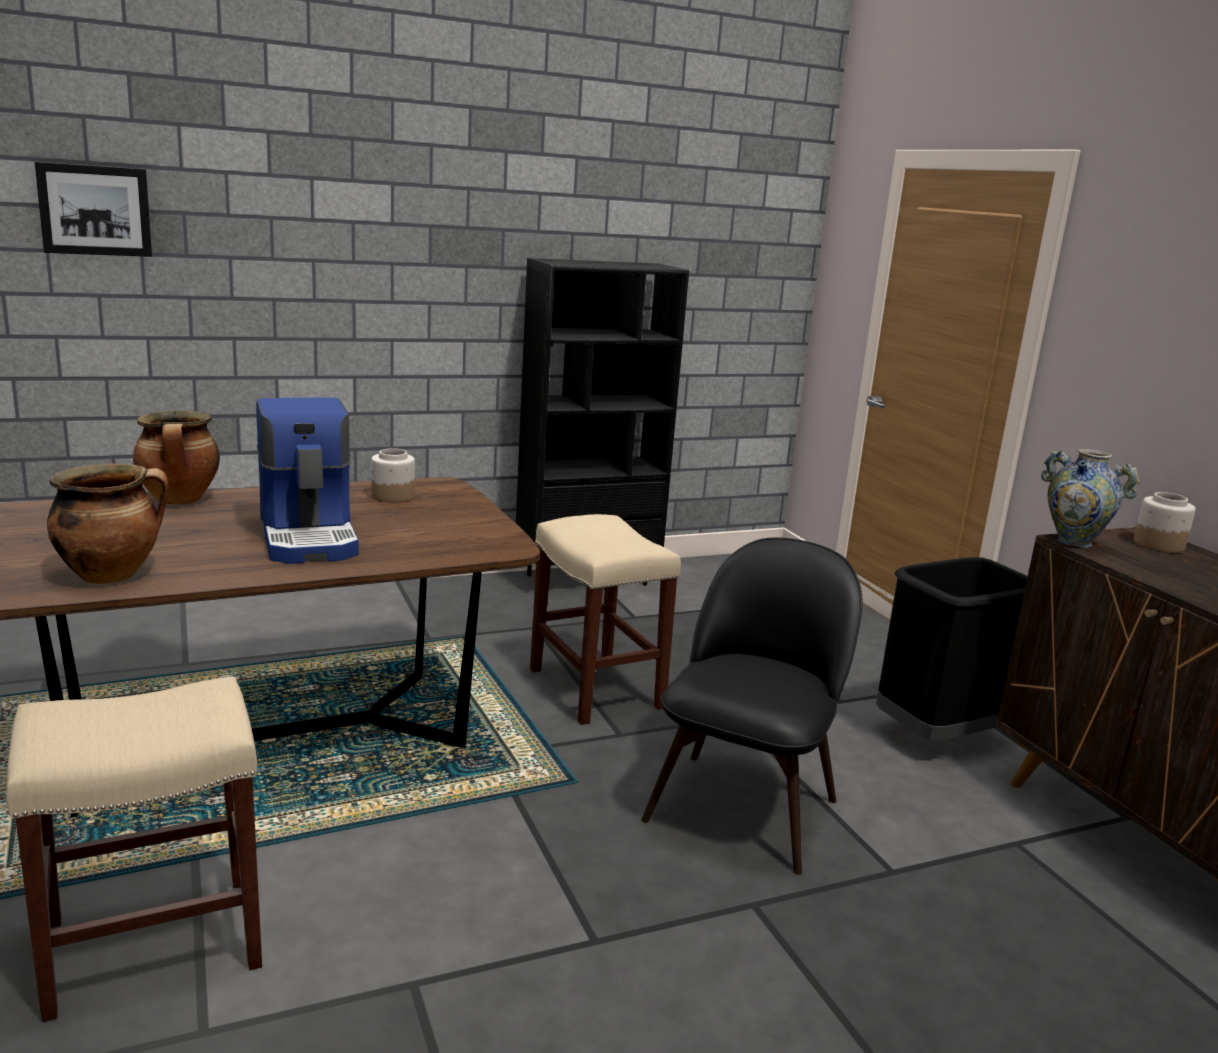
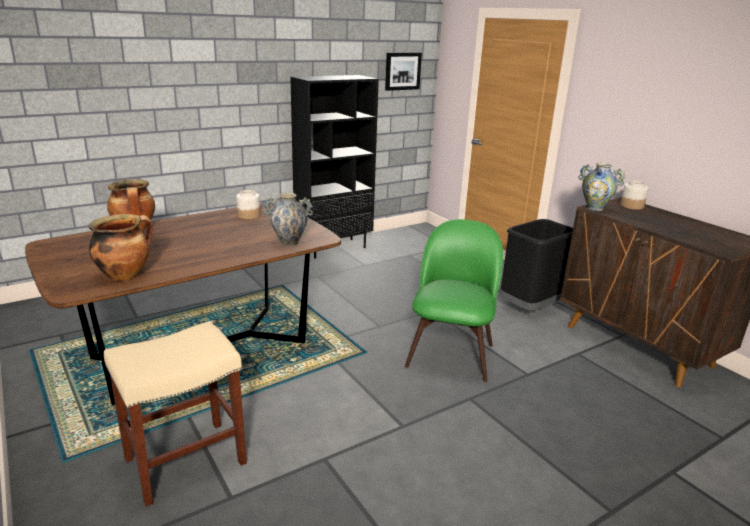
camera: 10 degrees left, 5 degrees up
(95, 210) = (47, 64): picture -> picture (402, 71)
(310, 536) = (218, 242): coffee machine -> none
(438, 549) = (289, 242): none -> vase
(597, 689) = (360, 304): beige stool -> none
(744, 805) = (451, 353): black chair -> green chair

